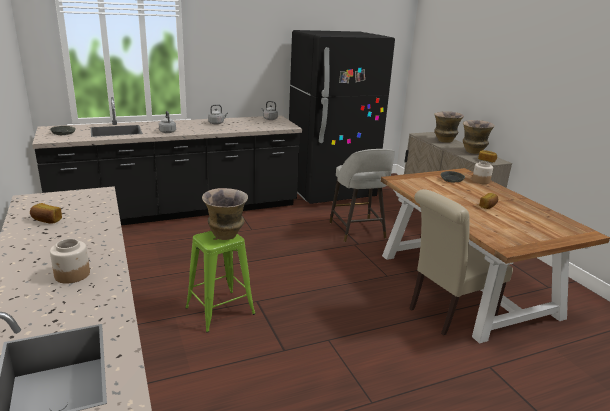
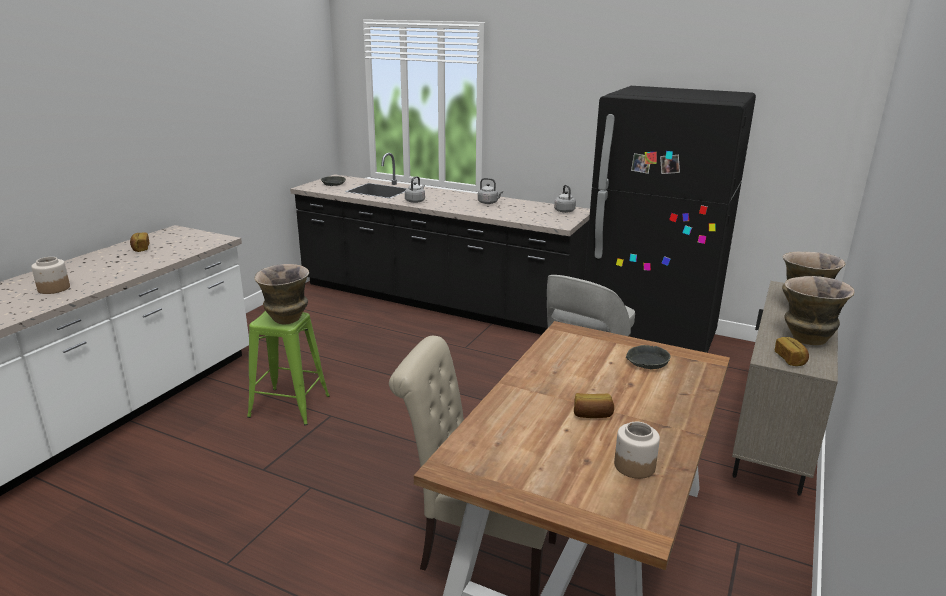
camera: 50 degrees right, 0 degrees up
(480, 181) = (694, 383): jar -> jar (634, 465)

